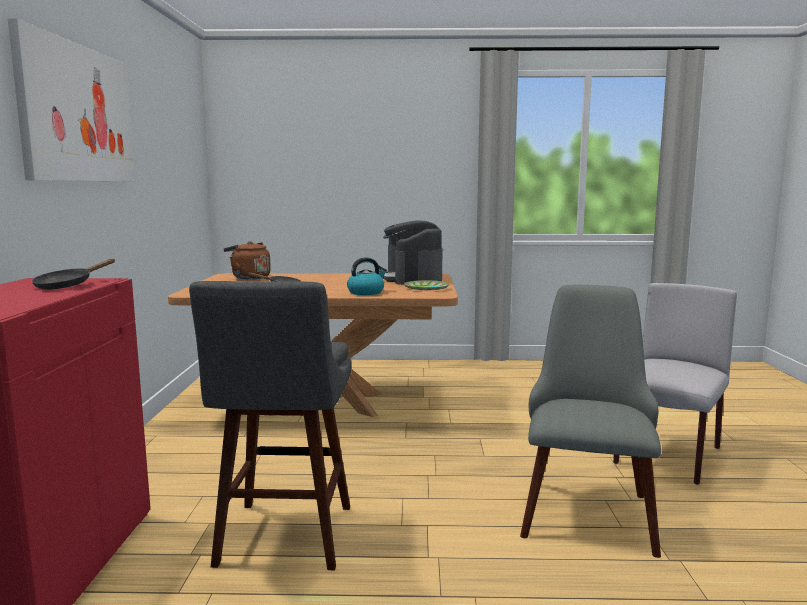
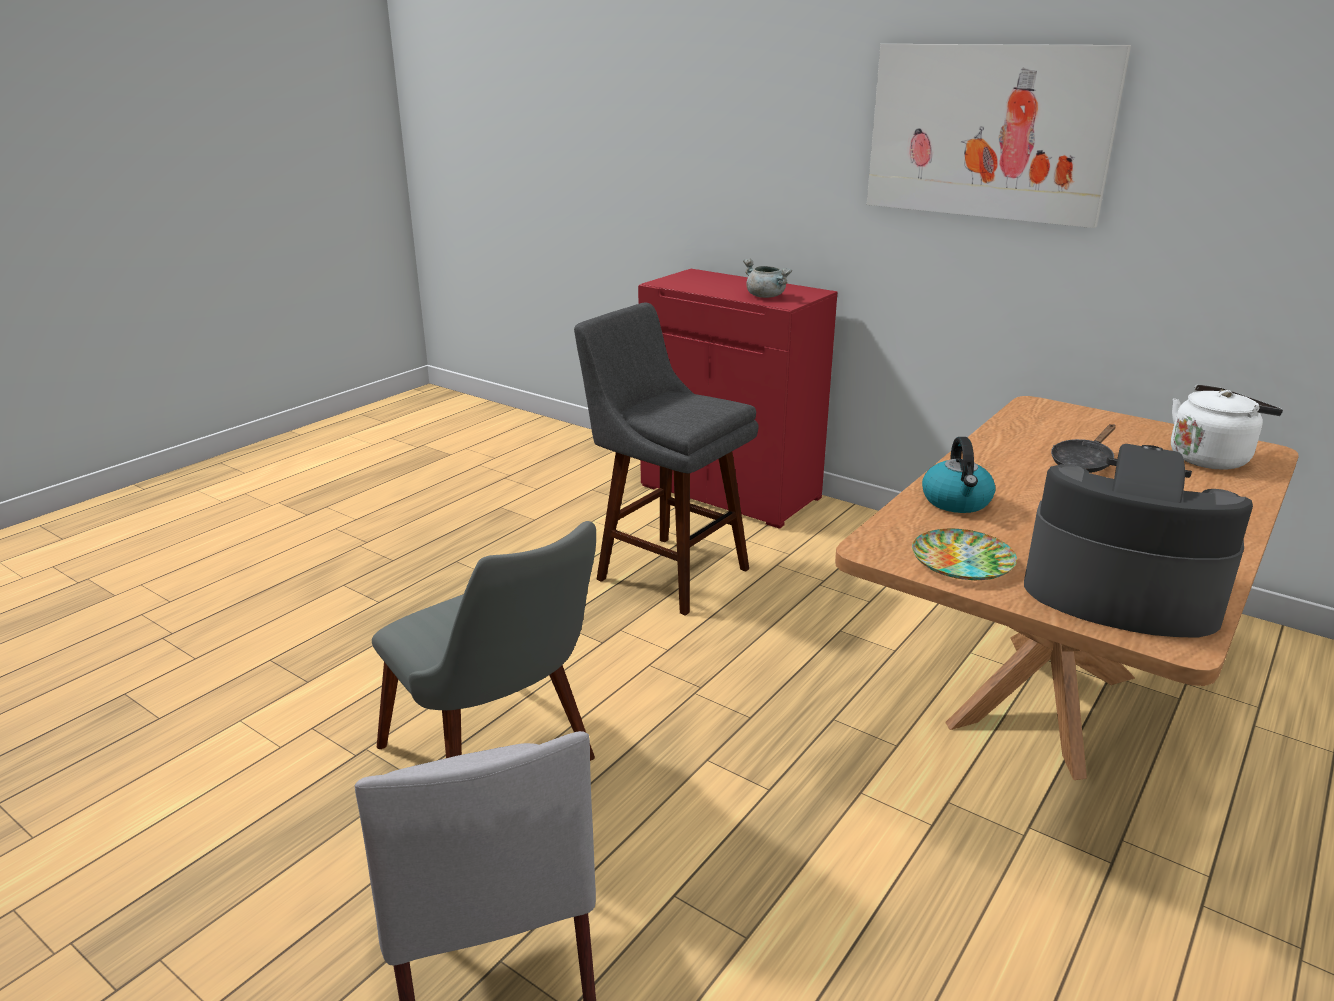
camera: 125 degrees right, 15 degrees up
(68, 285) = (766, 296): black frying pan -> grey cooking pot
(249, 277) = (1211, 458): brown kettle -> white kettle

